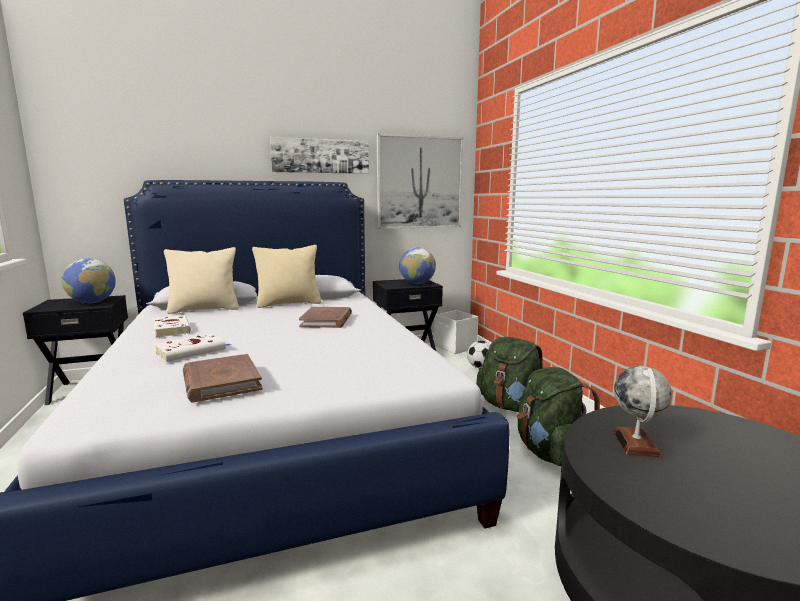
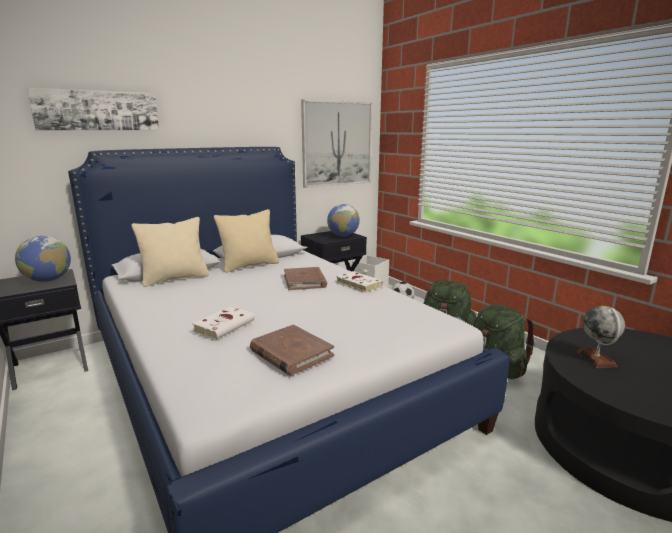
camera: 15 degrees left, 5 degrees up
(171, 329) = (171, 304): white book -> white book (357, 284)
(320, 156) = (253, 121): picture -> picture (97, 110)

